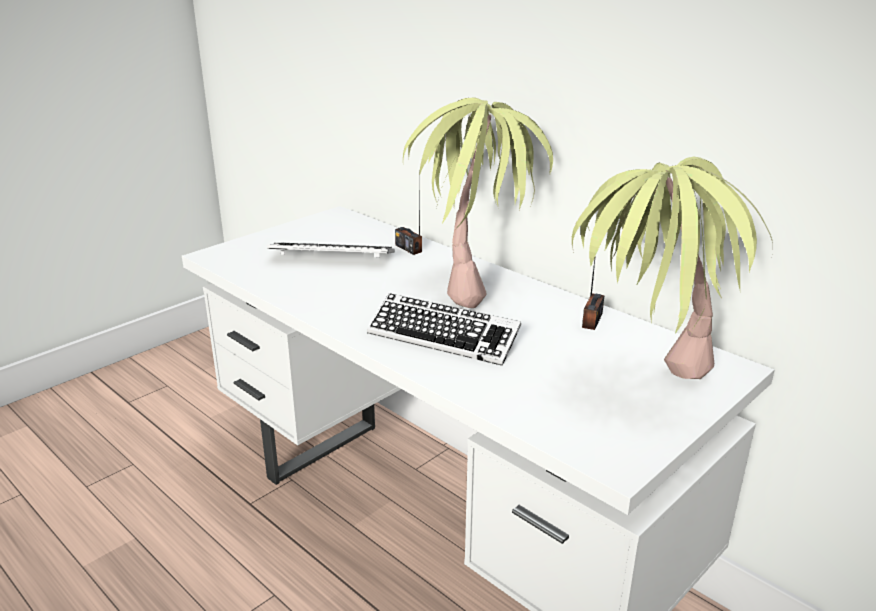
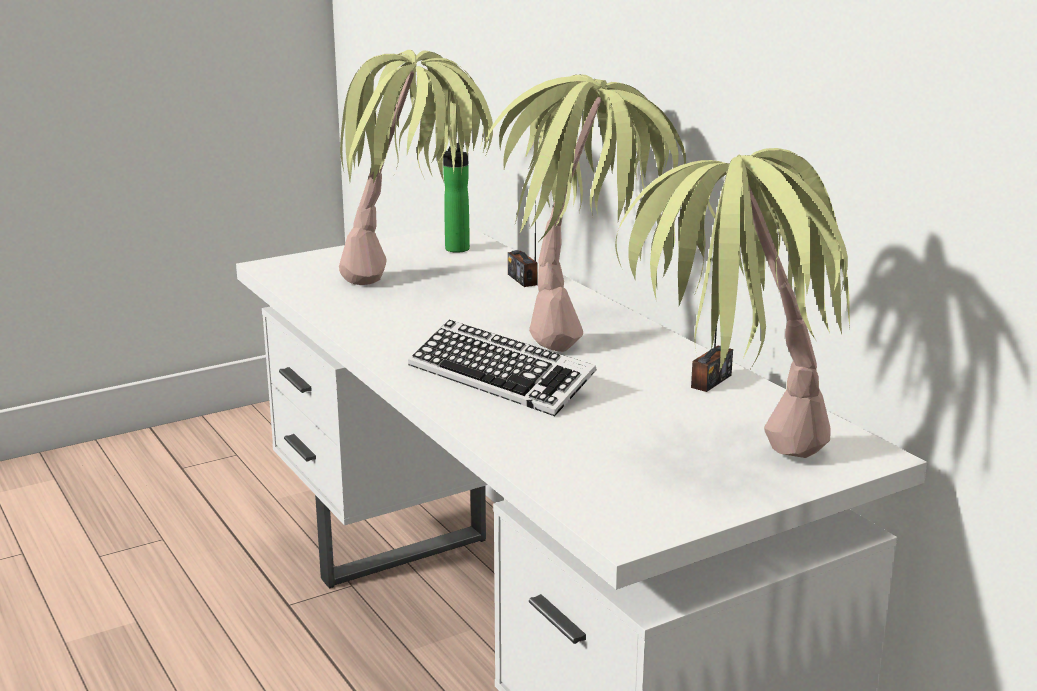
camera: 15 degrees right, 5 degrees down
(332, 258) = (417, 282): keyboard -> potted plant
(345, 228) = (455, 250): none -> bottle

